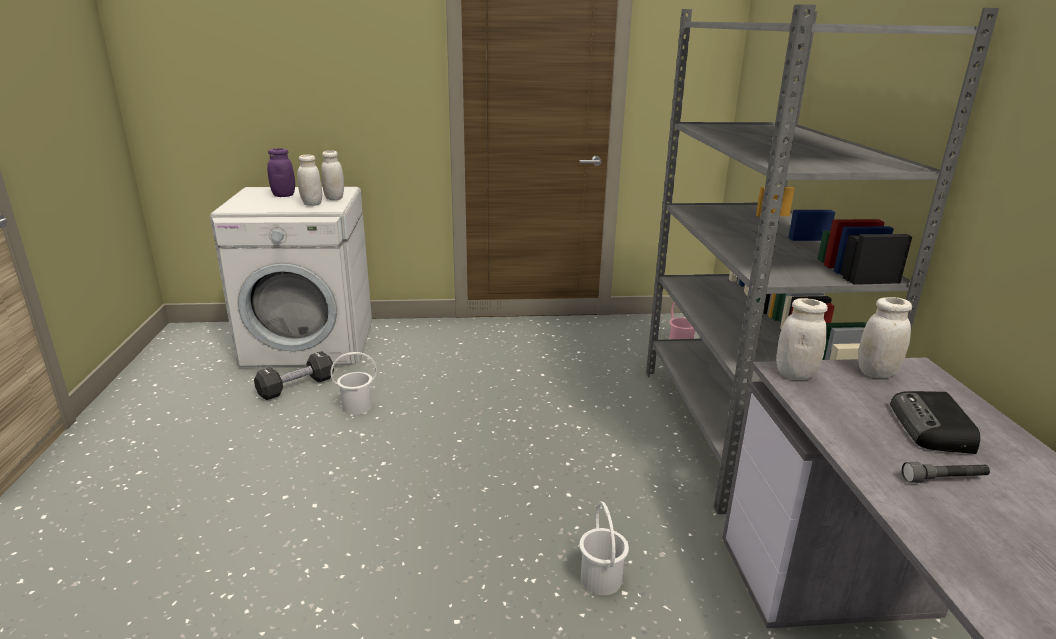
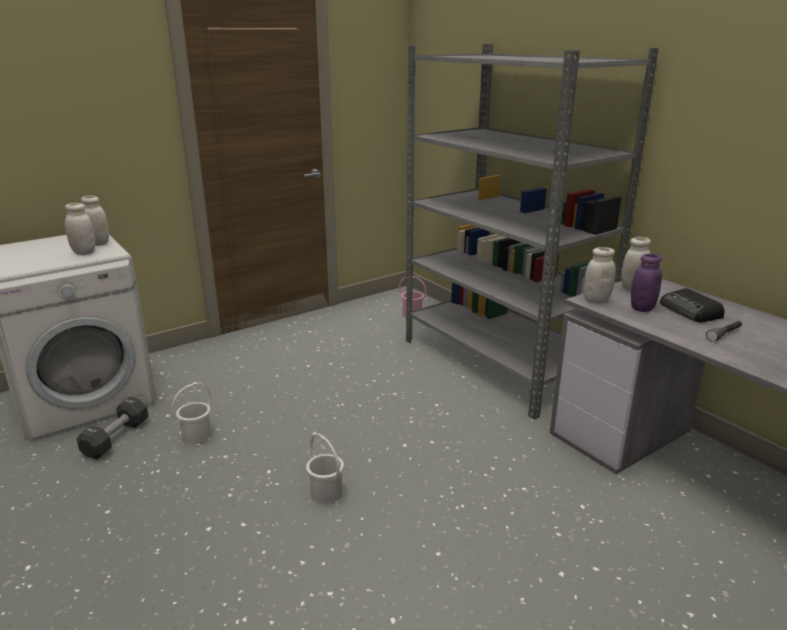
camera: 30 degrees left, 0 degrees up
(283, 195) = (37, 250): purple jar -> purple jar (642, 308)
(600, 579) = (503, 487): white bucket -> white bucket (326, 493)

